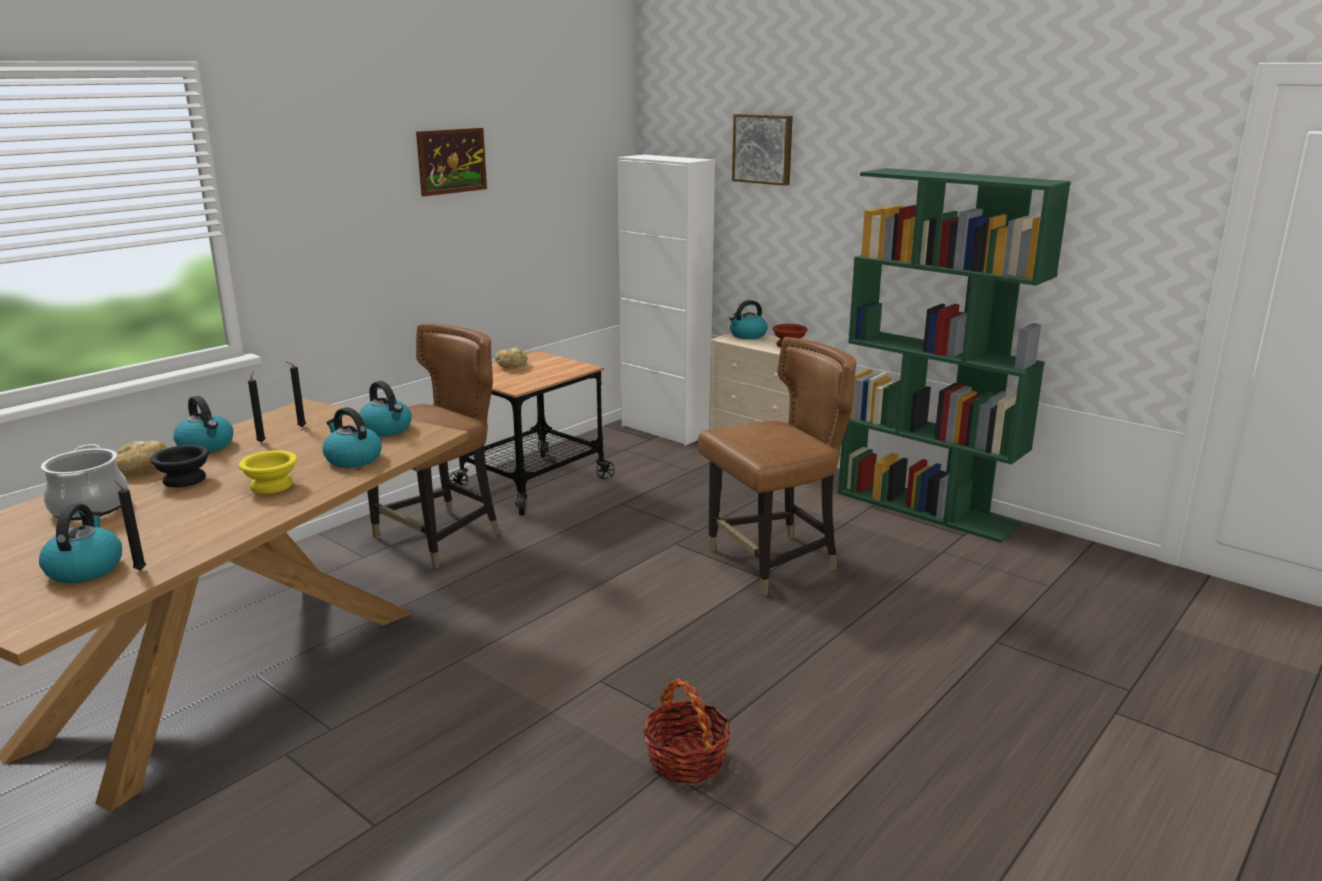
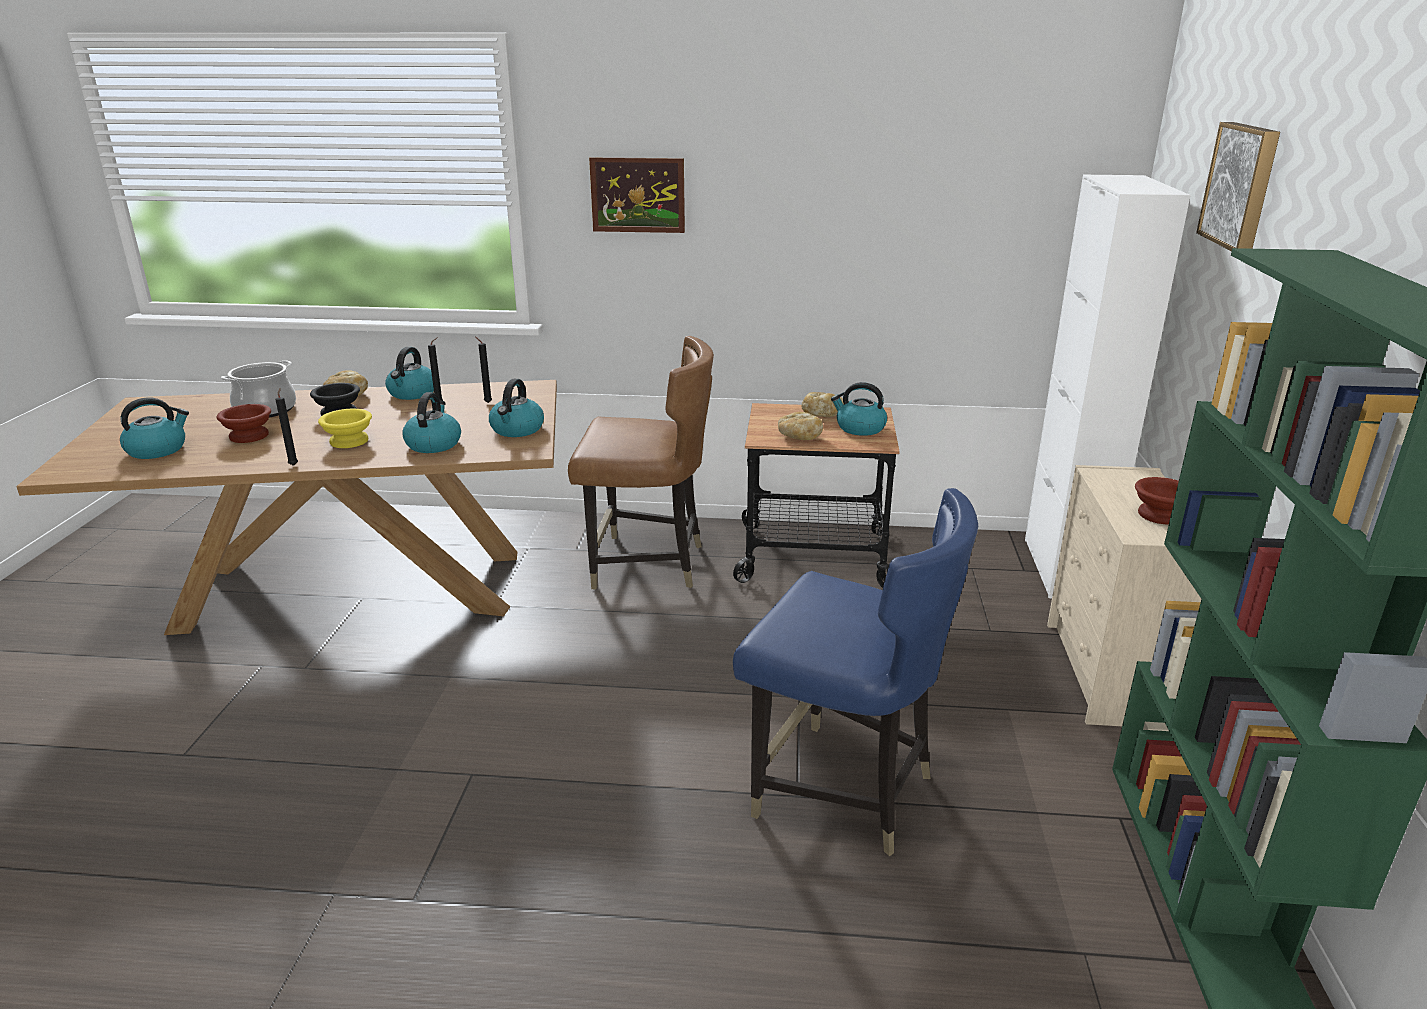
camera: 55 degrees right, 5 degrees up
(139, 569) = (162, 464): black candle -> black candle (294, 465)
(153, 522) = (250, 436): none -> brown bowl
(451, 161) = (802, 156): picture -> picture (638, 195)
(533, 380) = (798, 437): none -> bread
(686, 760) = (361, 901): basket -> none
(747, 335) = (1137, 479): kettle -> kettle (859, 428)
(773, 562) = (843, 791): brown chair -> blue chair

